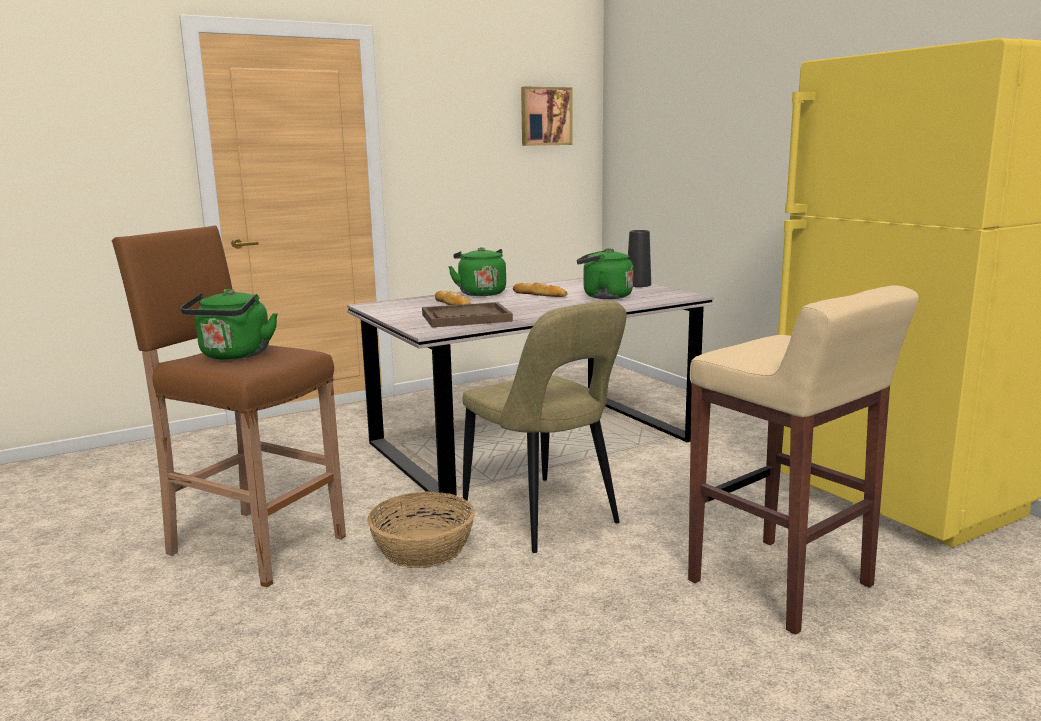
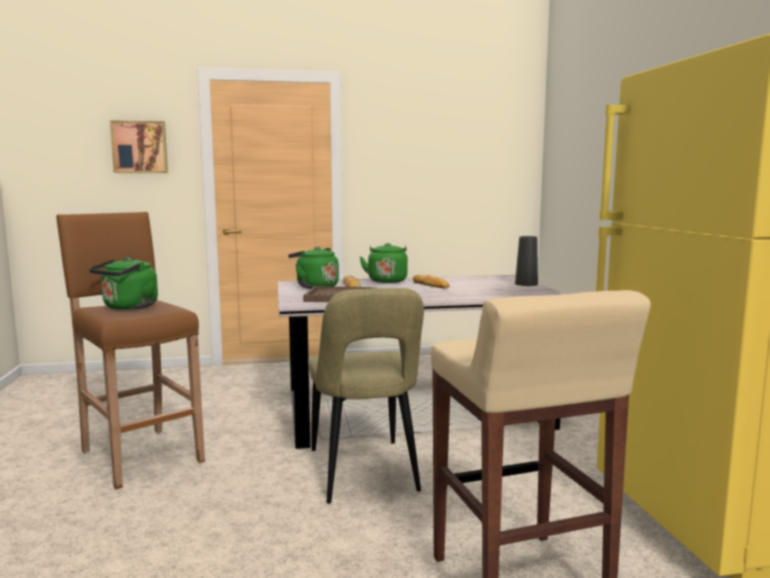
camera: 20 degrees right, 5 degrees down
(422, 549) = (247, 482): basket -> none
(545, 116) = (487, 142): picture -> picture (140, 147)
(604, 296) = (479, 290): green kettle -> green kettle (315, 286)

